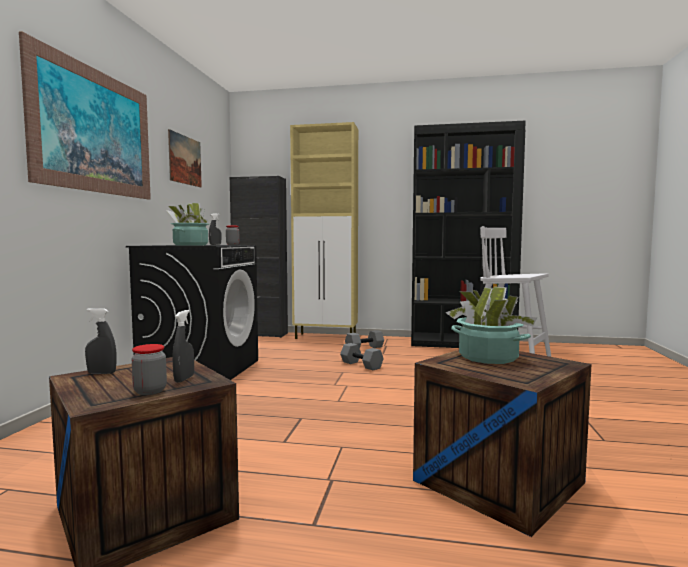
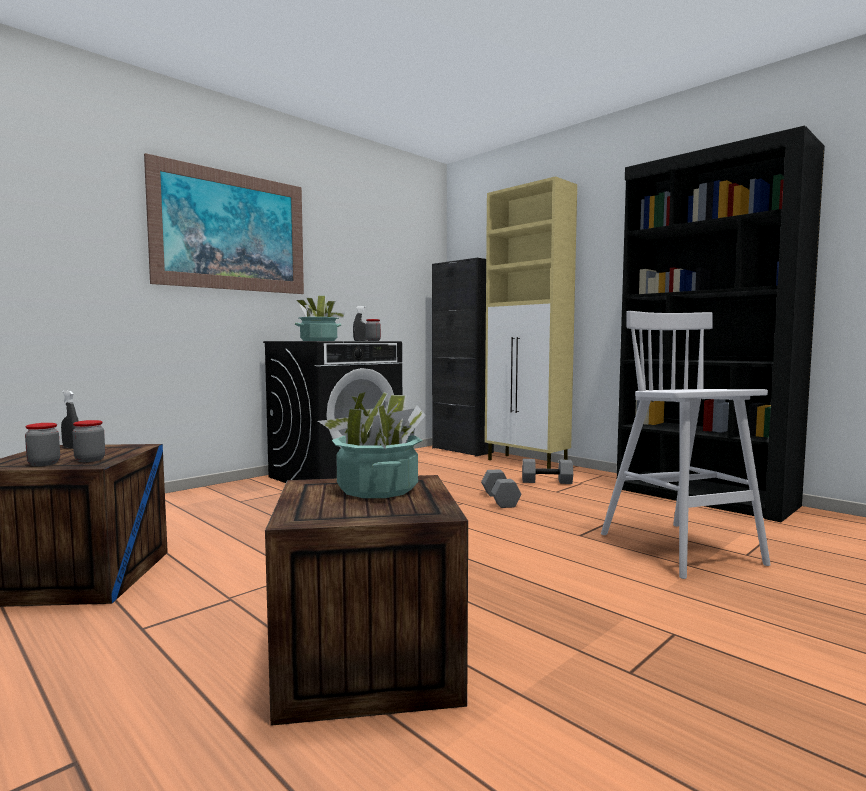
camera: 35 degrees right, 0 degrees up
(184, 379) = (90, 460): grey spray bottle -> jar
(185, 160) = (362, 249): picture -> none

